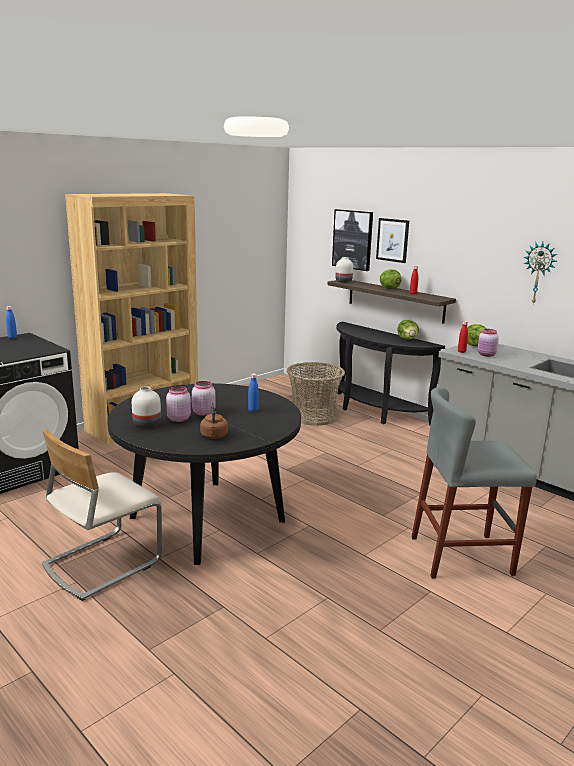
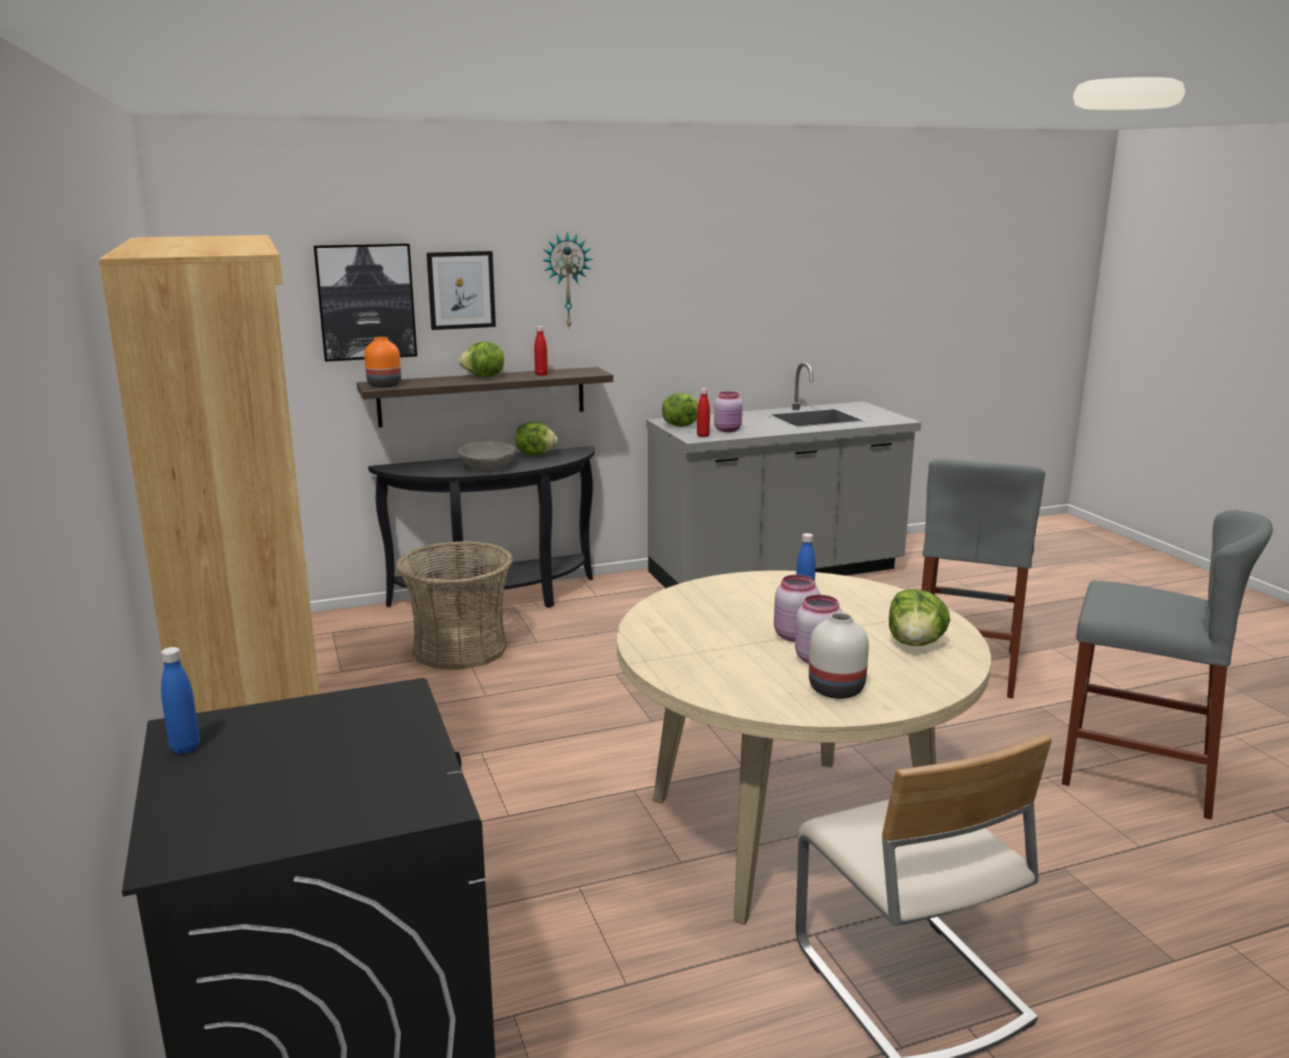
camera: 65 degrees left, 0 degrees up
(207, 519) = (789, 832): black dining table -> beige dining table
(214, 436) = (915, 643): brown kettle -> lettuce
(343, 281) = (384, 385): white vase -> orange vase
(365, 637) = (1137, 773): none -> grey stool
(371, 335) = (487, 467): none -> grey bowl
(539, 273) = (717, 302): wall clock -> wall clock (566, 280)

